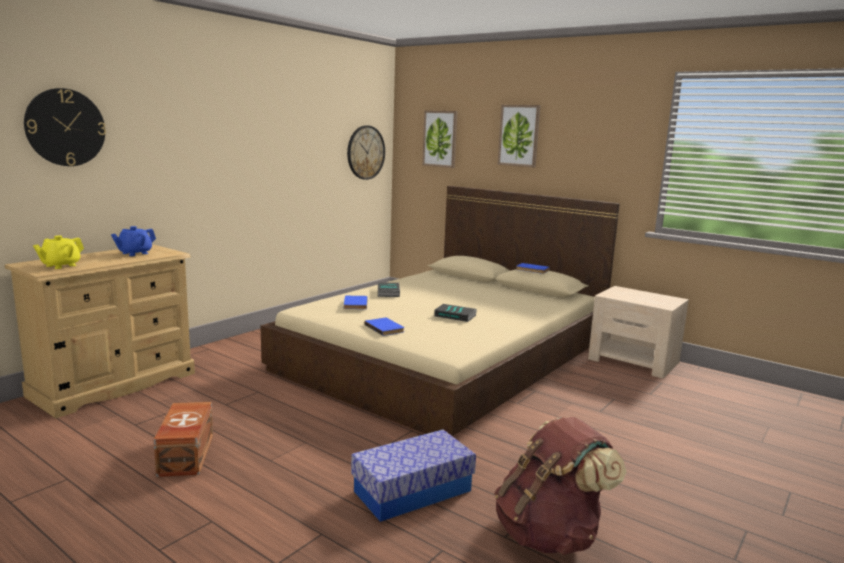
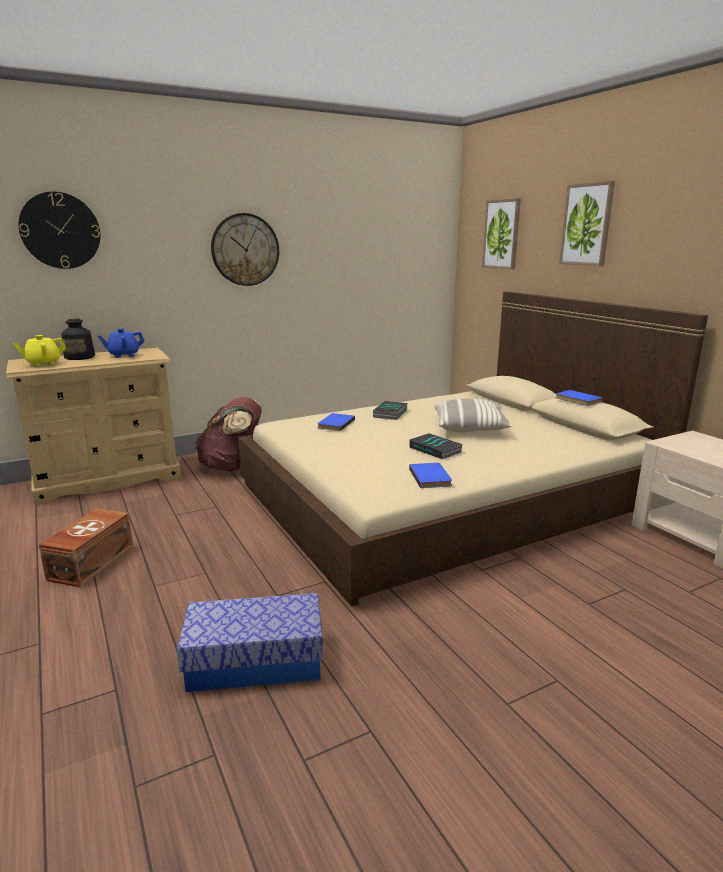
camera: 25 degrees right, 5 degrees up
(88, 257) = (80, 357): none -> bottle
(365, 152) = (417, 253): wall clock -> wall clock (245, 250)
(385, 328) = (336, 456): blue book -> blue book (431, 477)
(463, 298) = (470, 428): none -> pillow
(550, 534) = (363, 777): brown backpack -> brown backpack (232, 466)

